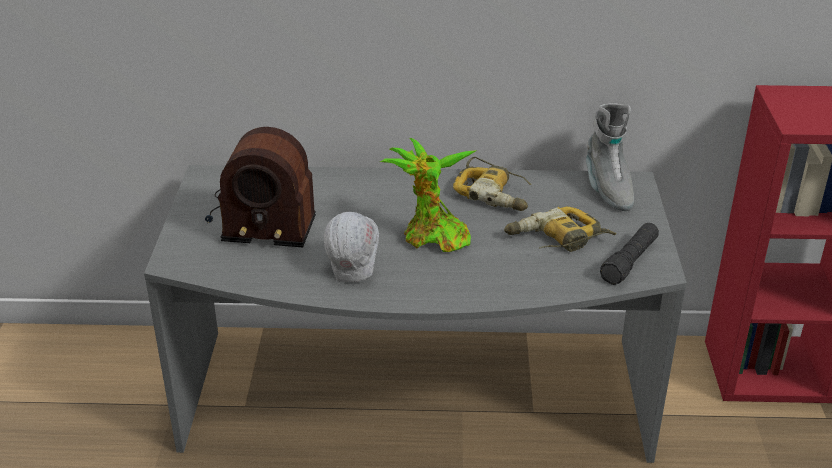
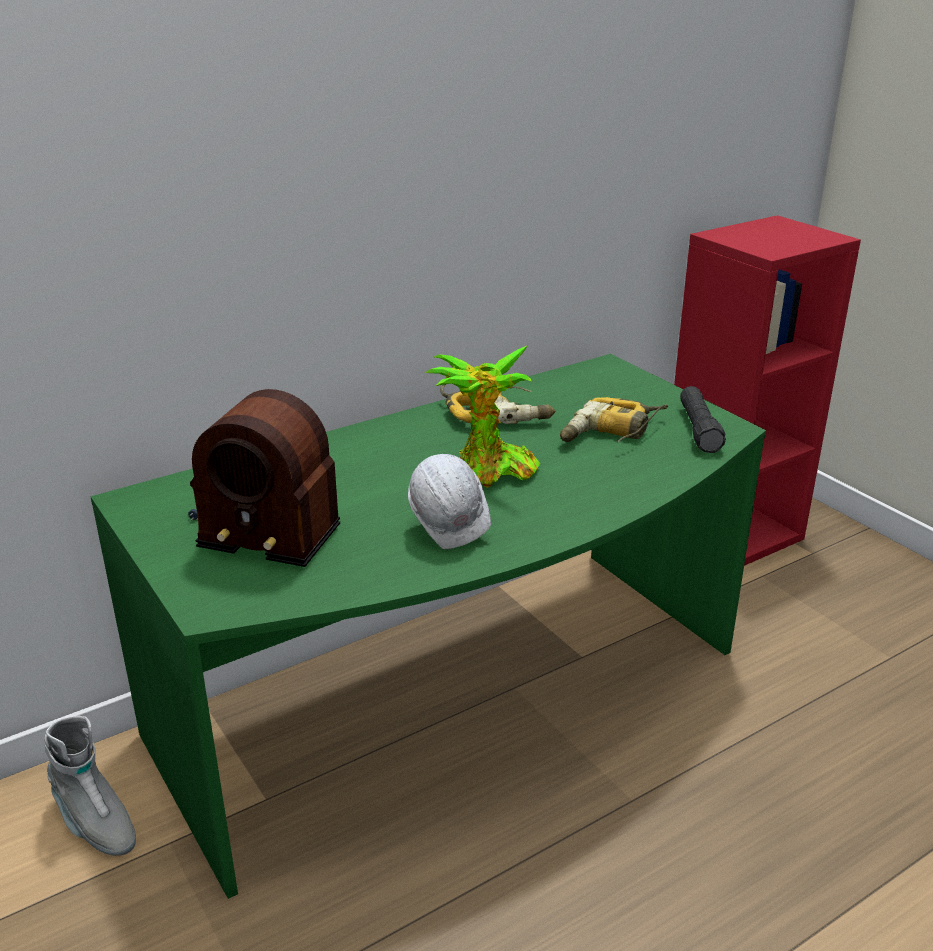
camera: 35 degrees left, 5 degrees down
(260, 217) = (265, 520): radio -> radio turned 45 degrees clockwise
(416, 403) = (460, 701): grey desk -> green desk
(607, 189) = (594, 378): grey boot -> grey boot (94, 823)

